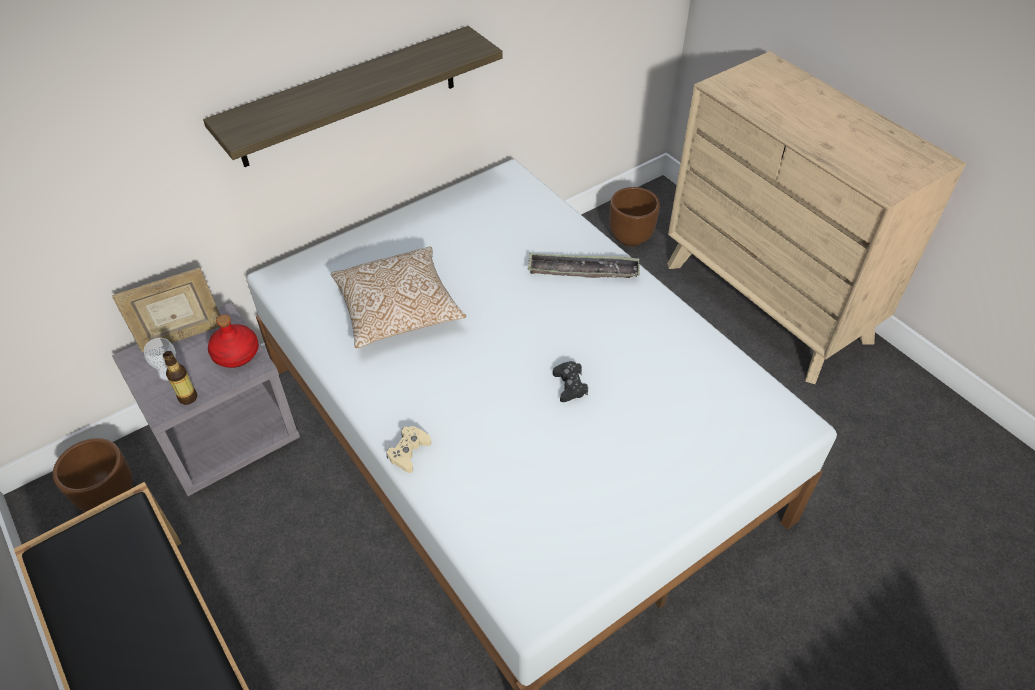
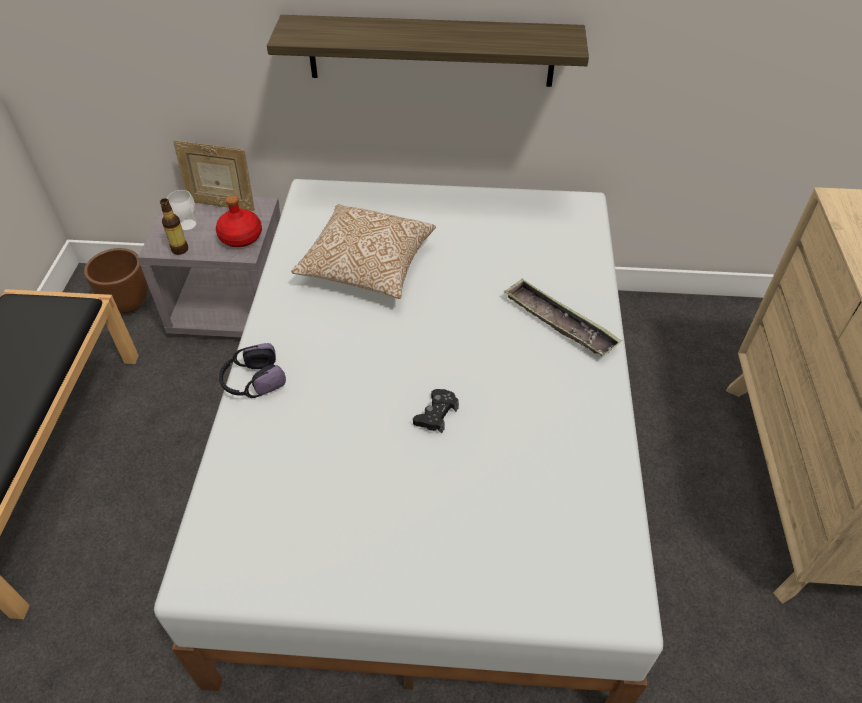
camera: 40 degrees right, 0 degrees up
(409, 452) = (252, 381): beige game controller -> headphones
(630, 237) = (713, 340): brown planter -> none

